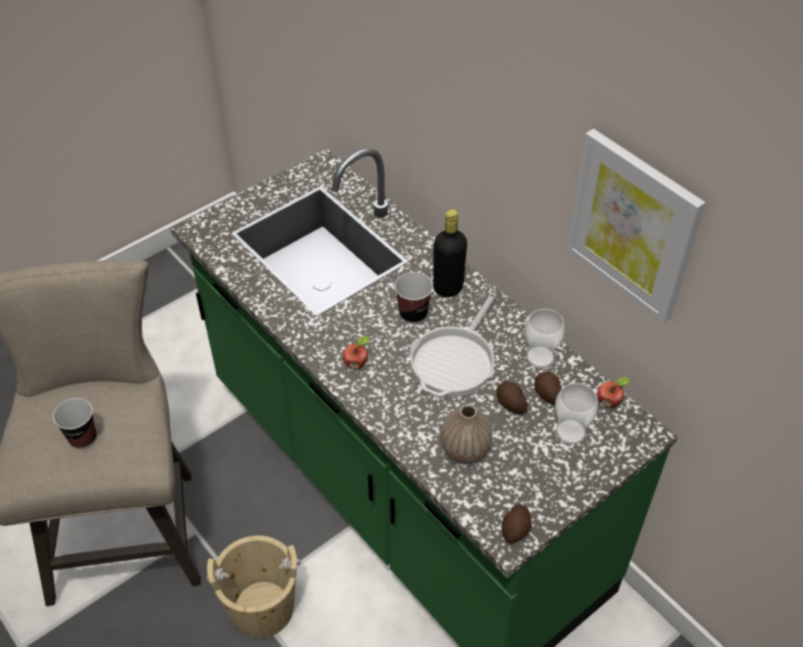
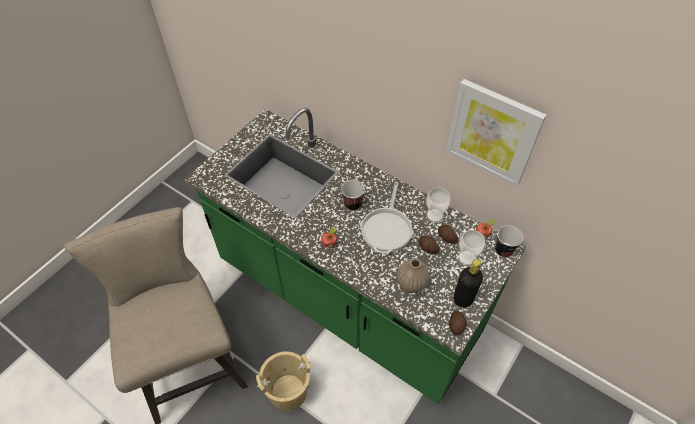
camera: 15 degrees left, 5 degrees up
(82, 438) = (165, 326): cup -> cup (503, 250)
(448, 288) = (367, 183): black bottle -> black bottle (463, 299)

